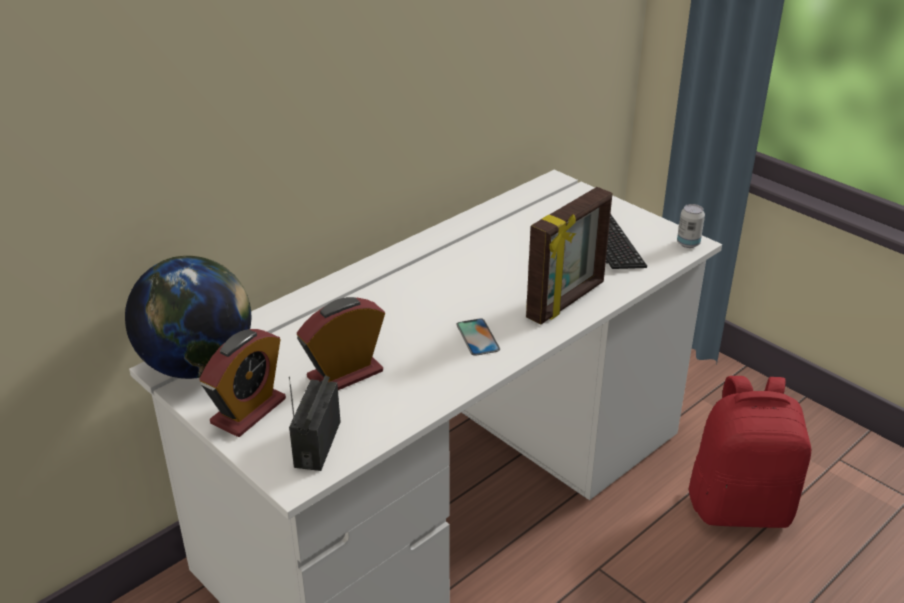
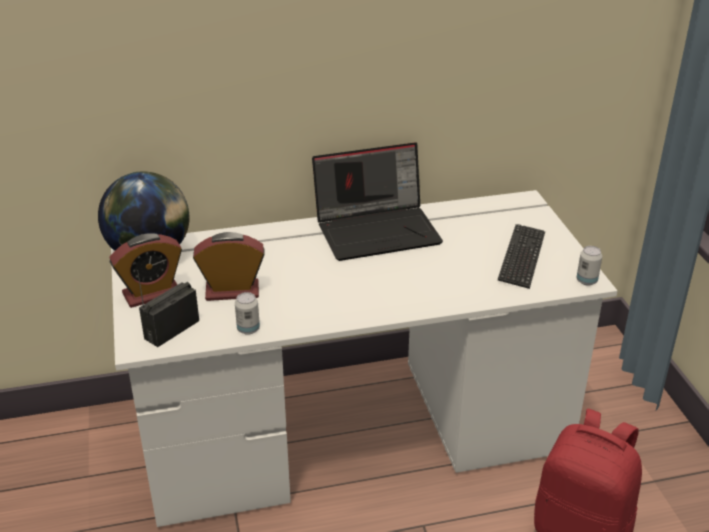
camera: 30 degrees right, 0 degrees up
(407, 410) = (248, 329): none -> can
(439, 255) = (378, 230): none -> laptop
(477, 337) = (345, 297): phone -> none
(567, 301) = (438, 293): picture frame -> none

